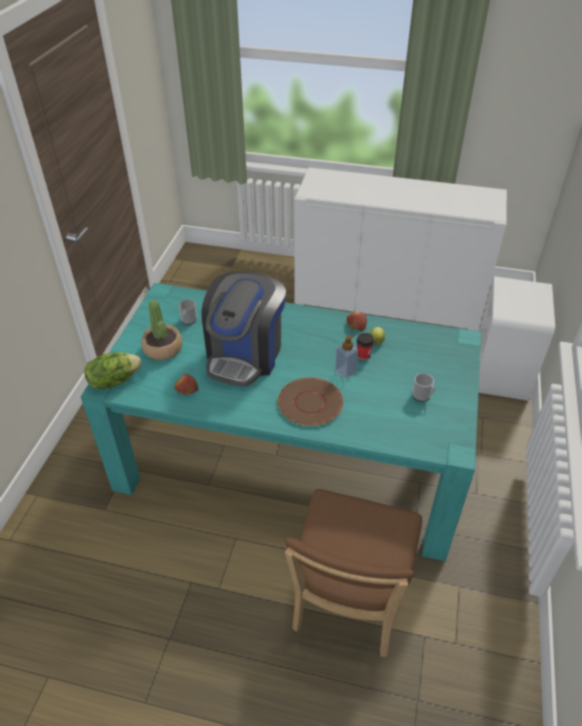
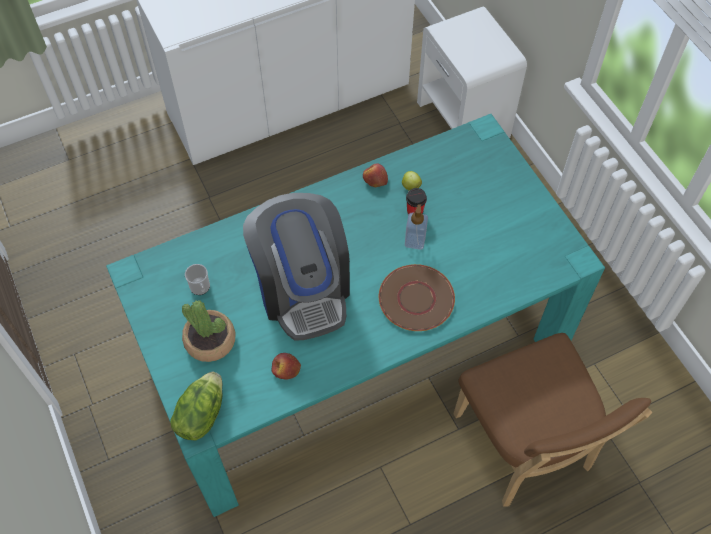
camera: 40 degrees left, 15 degrees up
(422, 396) = (504, 221): mug -> none

